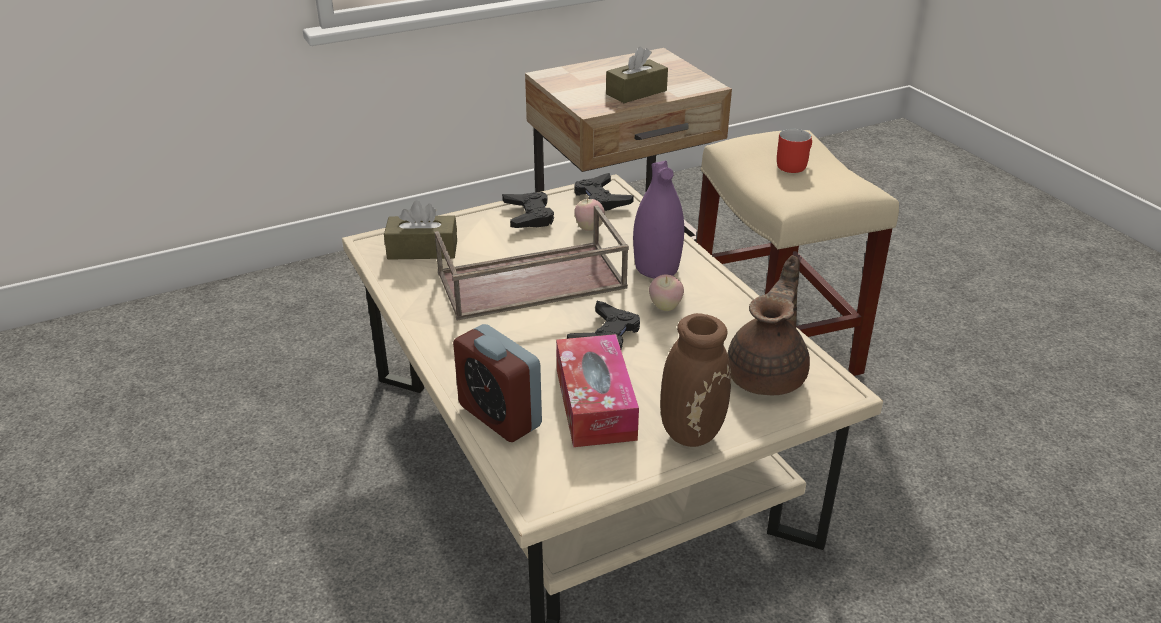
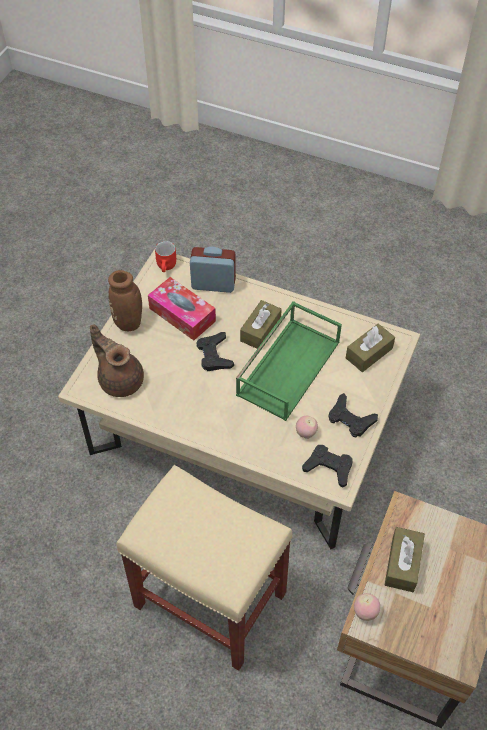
camera: 140 degrees right, 20 degrees up
(511, 330) = (260, 330): none -> brown tissue box
(530, 282) = (288, 367): brown tray -> green tray
(657, 267) = (236, 424): purple vase -> none
(665, 307) = (204, 394): apple -> apple (365, 612)
(768, 375) = (120, 379): brown teapot -> brown teapot turned 150 degrees clockwise
(792, 164) = (209, 533): red mug -> red mug (167, 266)

